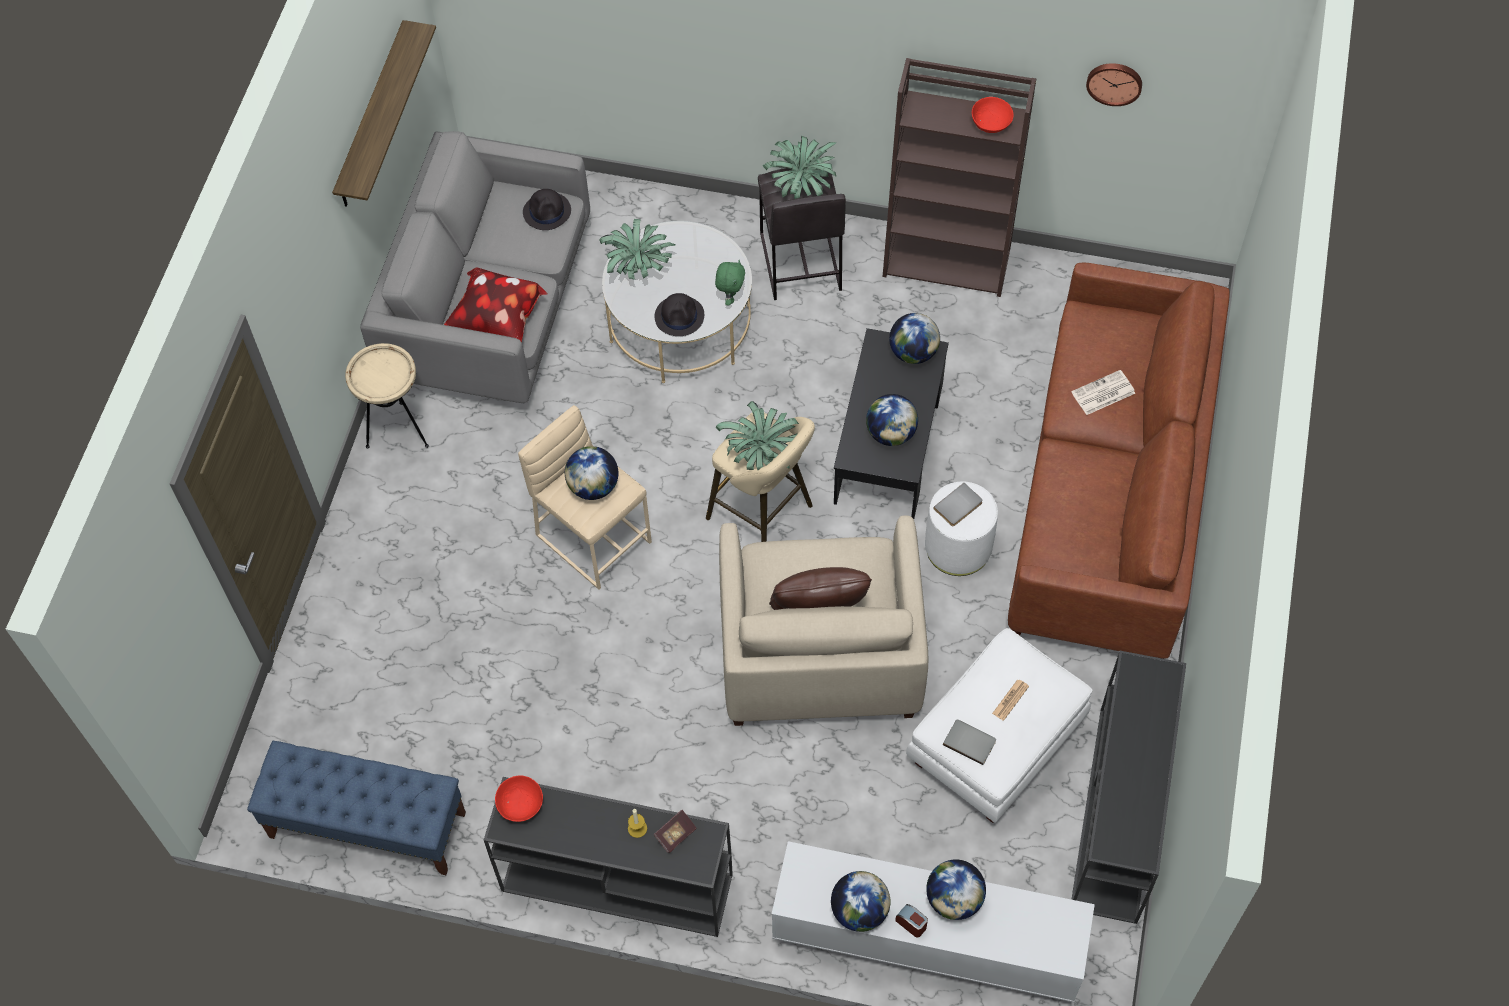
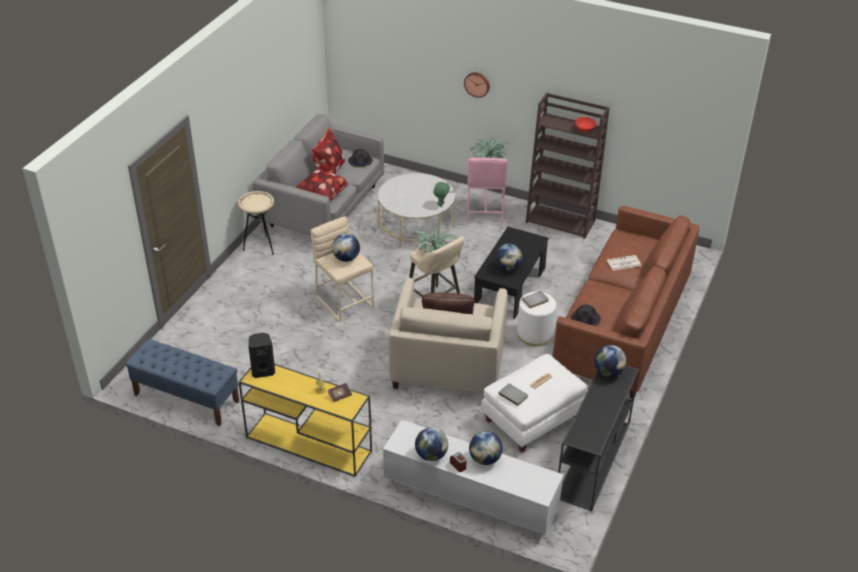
camera: 10 degrees right, 20 degrees down
(371, 117) = (280, 81): shelf -> none
(492, 249) = (328, 170): none -> pillow
(521, 804) = (263, 370): red bowl -> black speaker
(614, 882) = (307, 444): black console table -> yellow console table
(638, 265) = (398, 186): potted plant -> none
(679, 316) = (413, 208): black hat -> black hat (585, 318)
(799, 262) = (484, 211): grey stool -> pink stool
(913, 352) = (529, 238): globe -> globe (608, 372)
(1114, 82) = (648, 112): wall clock -> wall clock (477, 84)

